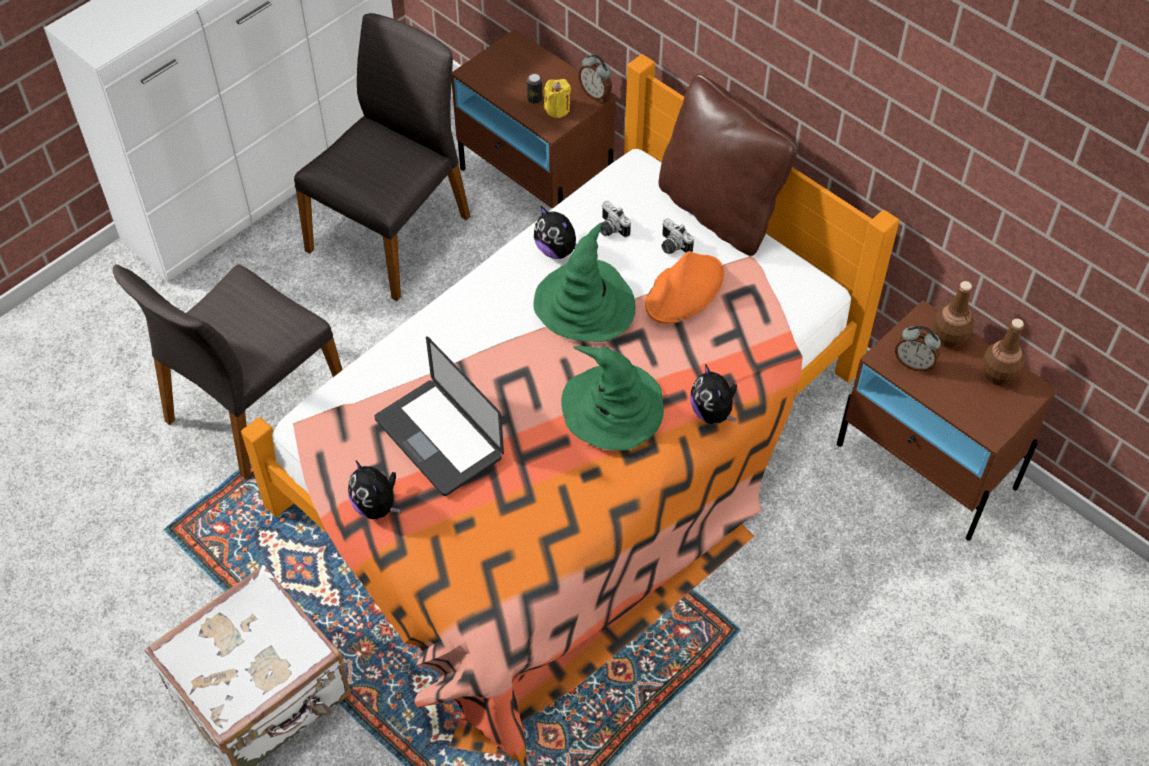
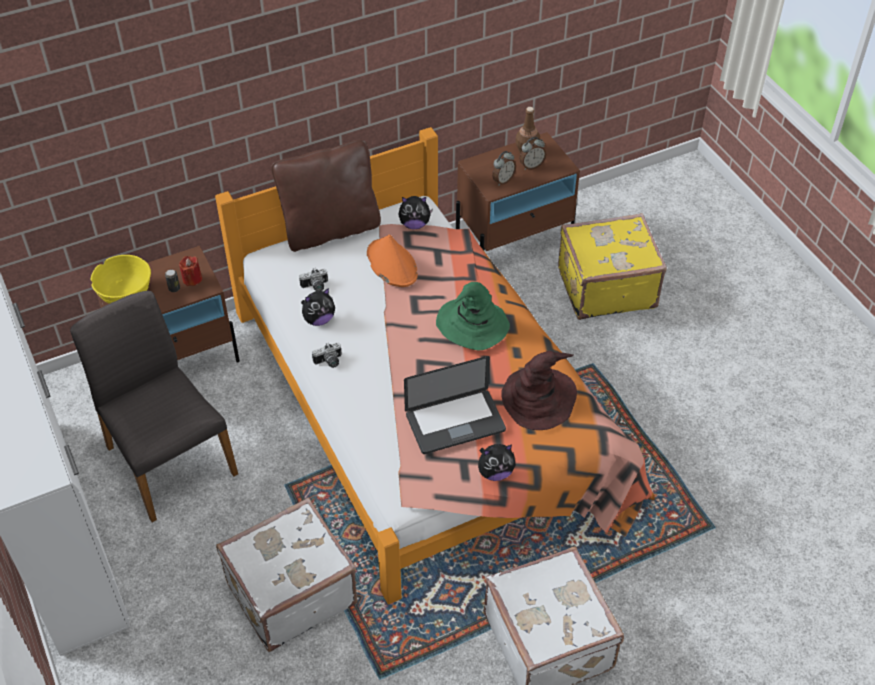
camera: 70 degrees left, 5 degrees down
(253, 406) = (289, 592): grey chair -> white suitcase
(506, 62) = (125, 294): none -> yellow bowl
(517, 521) = (538, 399): none -> brown hat
(557, 109) = (192, 279): yellow candle -> red candle
(585, 304) = (379, 315): green hat -> none
(595, 94) = (191, 255): alarm clock -> alarm clock (531, 166)
(672, 246) = (348, 261): camera -> camera (329, 362)
(712, 413) = (493, 282): plush toy -> plush toy (414, 224)
(901, 608) = (605, 287): none -> yellow suitcase
(949, 338) = (491, 160): brown bottle -> none

